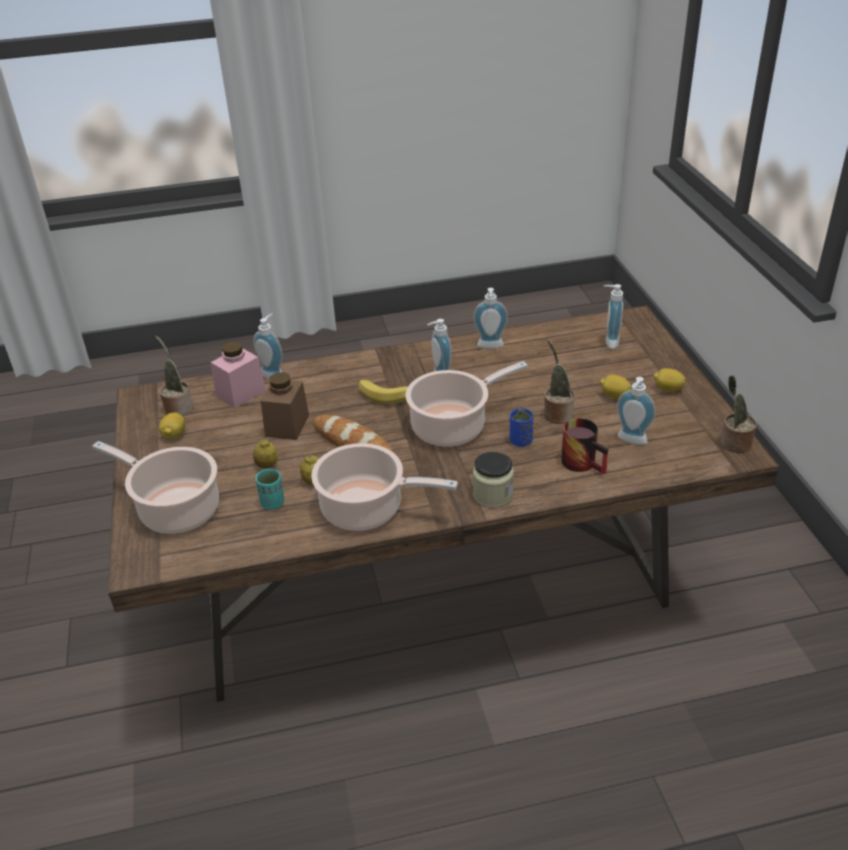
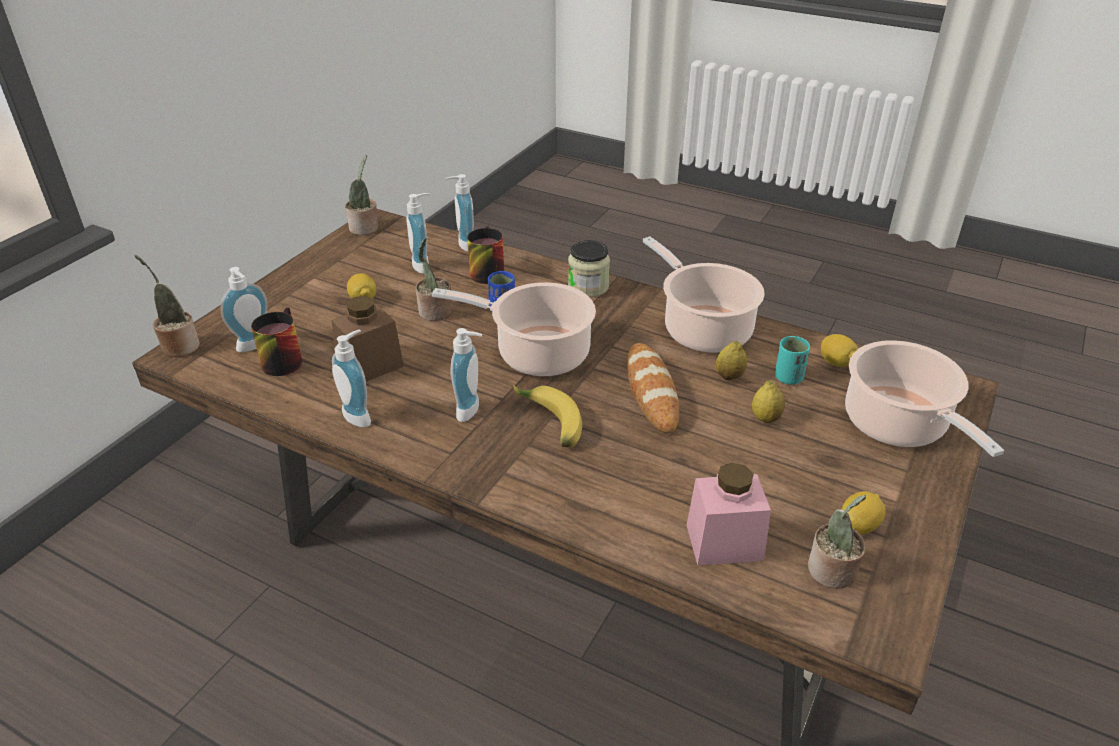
camera: 140 degrees left, 0 degrees up
(274, 374) = (652, 546): soap dispenser -> soap dispenser (463, 245)
(287, 425) = (703, 454): brown jar -> brown jar (370, 365)
(582, 344) = (280, 359): none -> mug
(645, 321) = (179, 346): none -> potted plant
(668, 389) = (316, 281): lemon -> lemon (836, 362)

